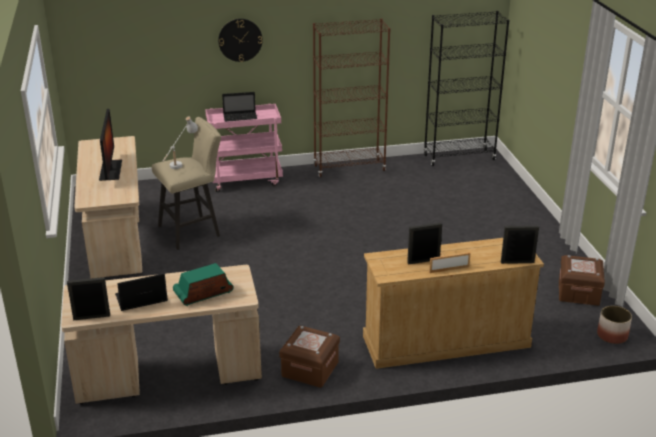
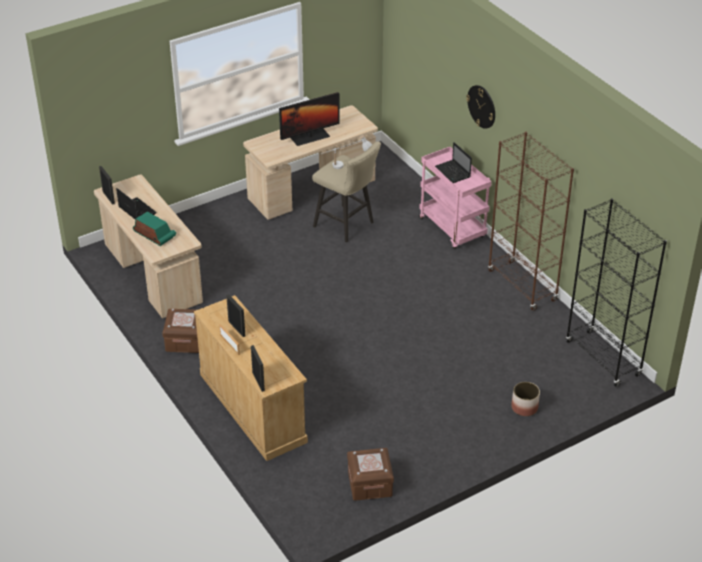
camera: 70 degrees right, 10 degrees up
(612, 335) = (308, 513): planter -> planter (524, 407)

